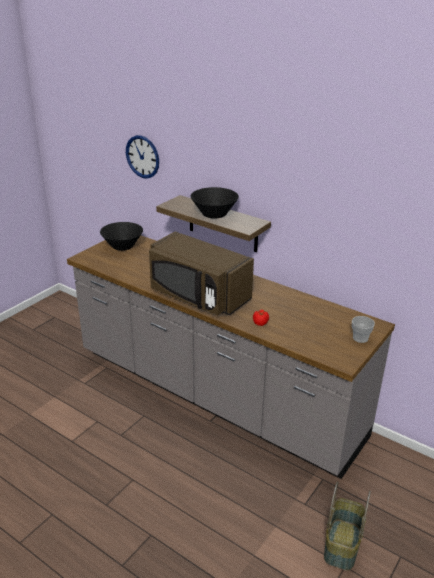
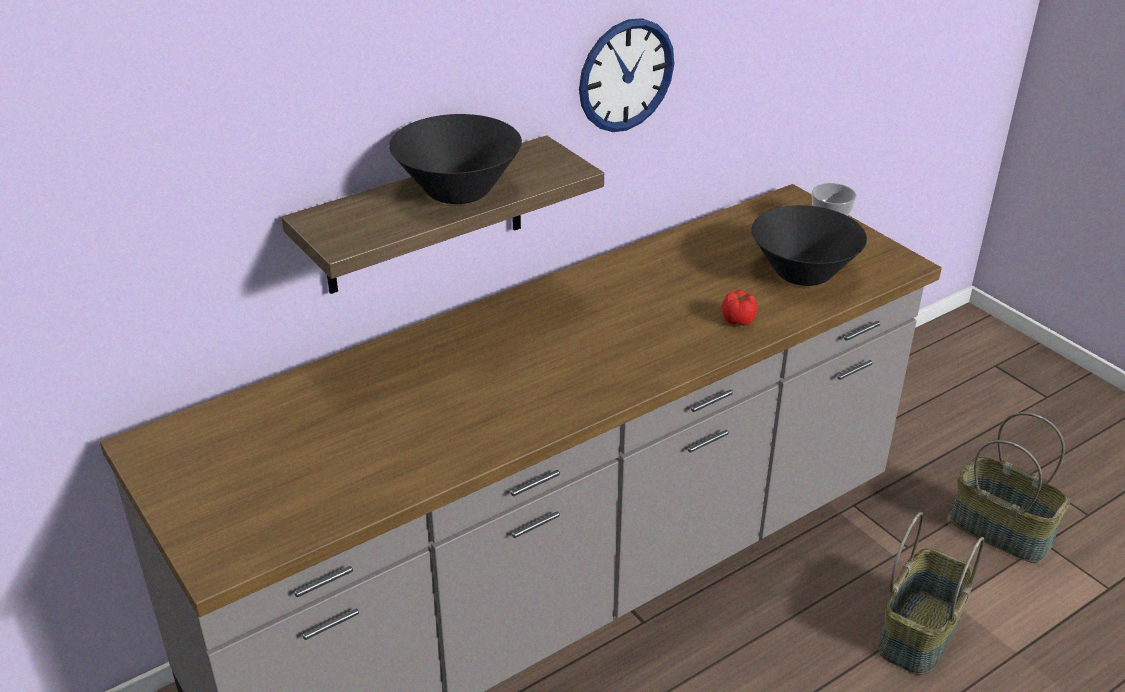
camera: 70 degrees left, 5 degrees up
(122, 246) = (215, 463): black bowl -> black bowl (803, 273)
(142, 156) = (120, 175): wall clock -> wall clock (626, 75)
(198, 296) = (584, 379): brown microwave -> none
(248, 513) = (918, 631): none -> basket

